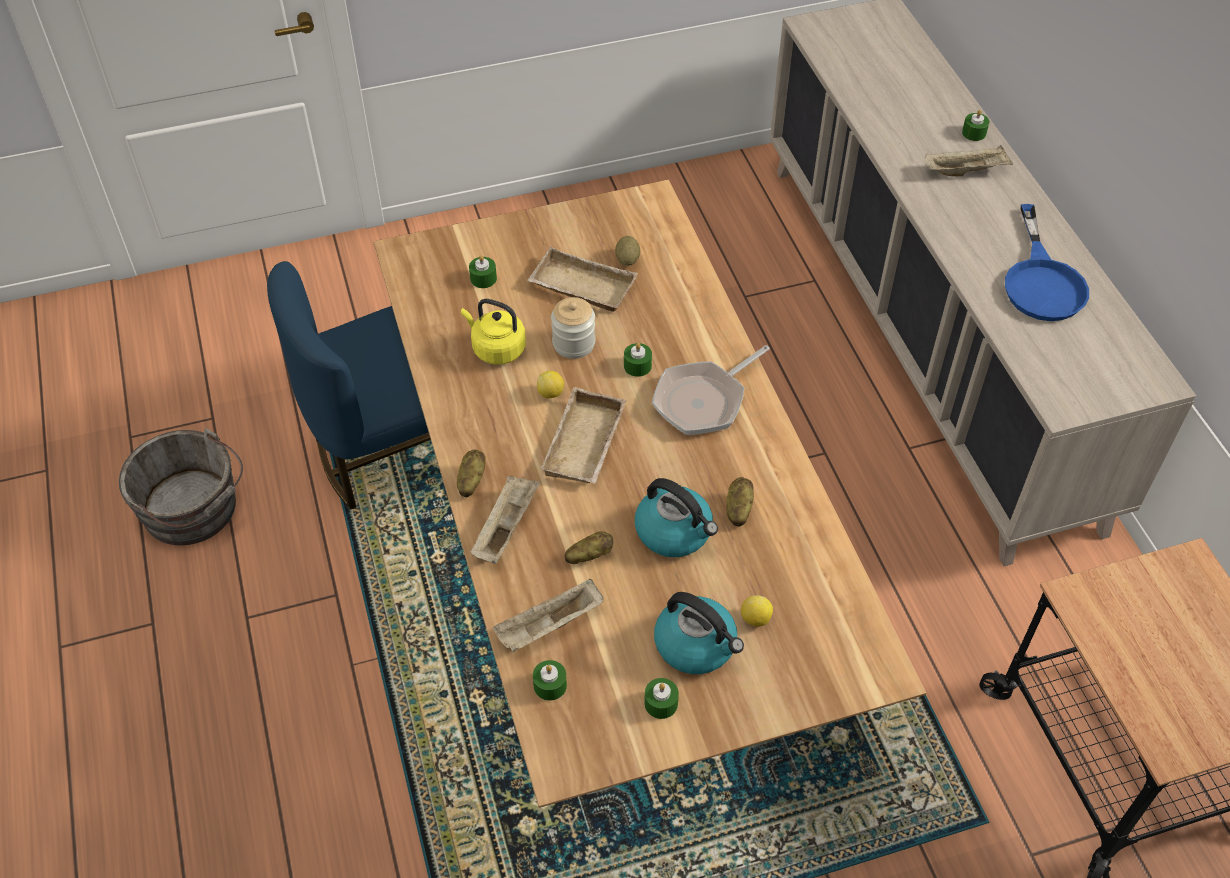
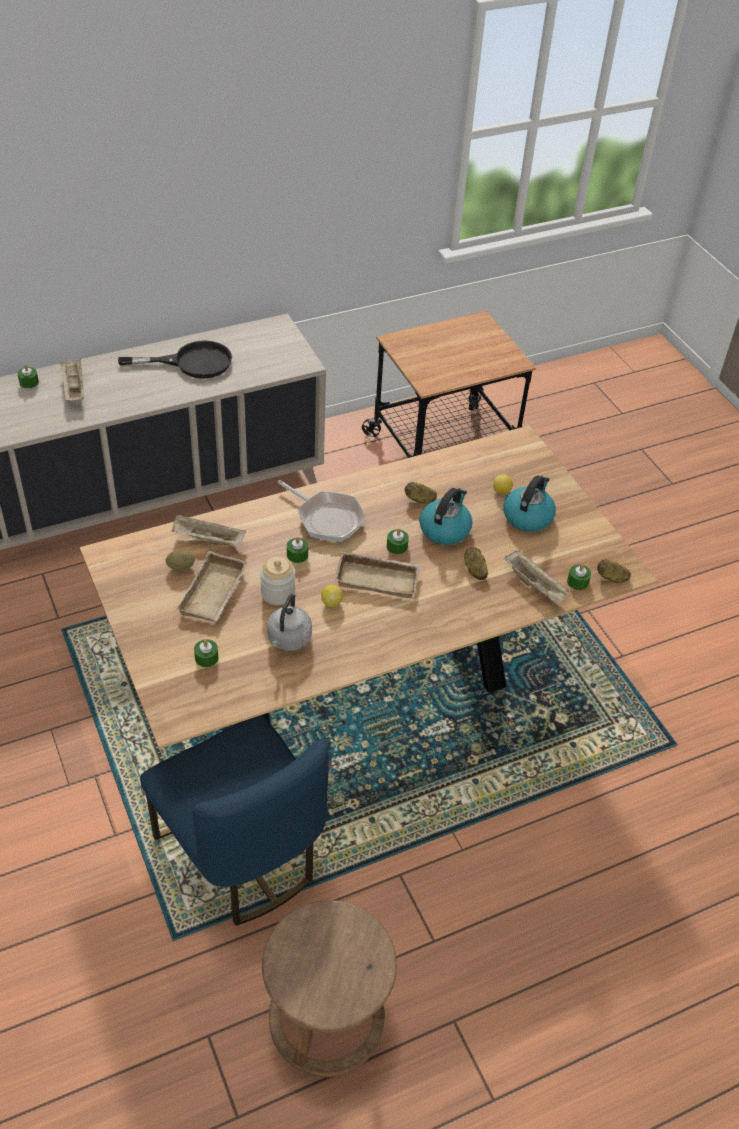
camera: 100 degrees left, 5 degrees down
(194, 510) = (326, 1020): grey bucket -> brown stool
(471, 481) = (424, 640): potato -> potato (611, 578)
(496, 349) = (288, 640): yellow kettle -> grey kettle
(506, 527) = (461, 616): beige tray -> beige tray (207, 540)
(661, 703) = (573, 530): green candle -> green candle (397, 546)
(1042, 281) = (192, 362): blue frying pan -> black frying pan

